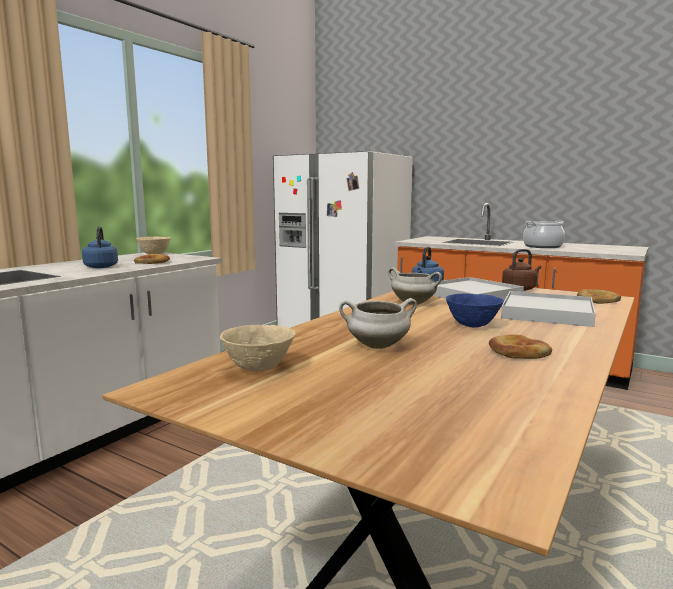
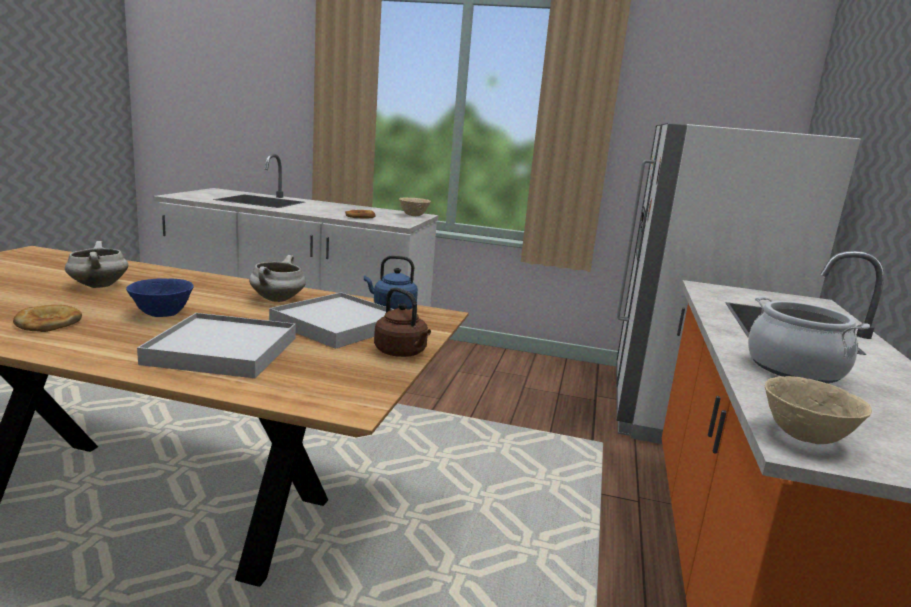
camera: 70 degrees right, 5 degrees up
(101, 266) = (328, 210): blue kettle -> none
(259, 369) = (56, 264): beige bowl -> beige bowl (805, 438)
(598, 300) = (327, 393): bread -> none

